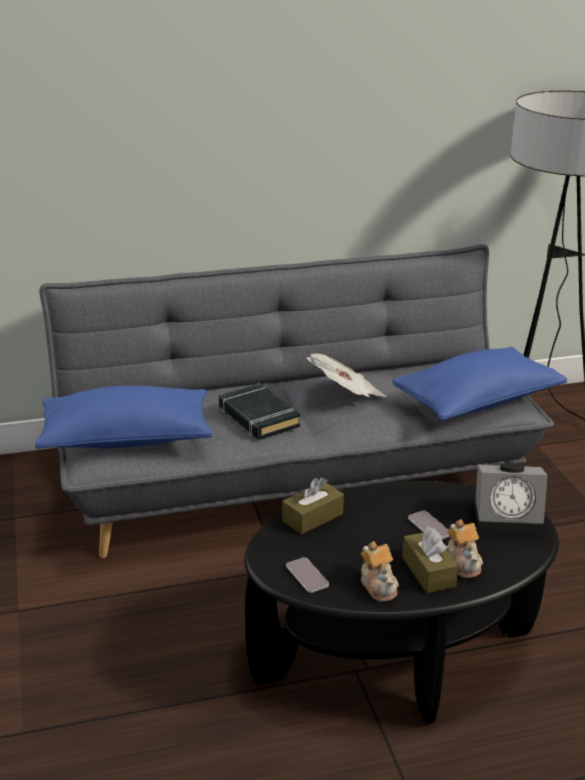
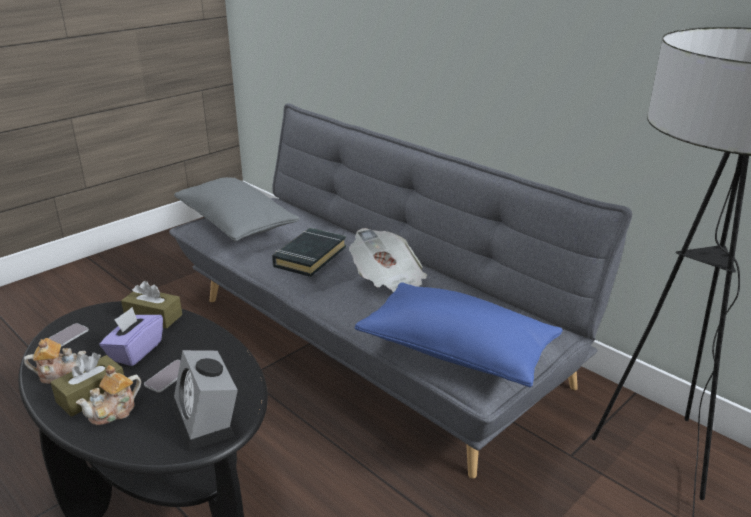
camera: 60 degrees right, 0 degrees up
(126, 439) = (236, 224): blue pillow -> grey pillow
(370, 537) = (135, 351): none -> purple tissue box
(379, 585) = (61, 374): teapot -> teapot turned 135 degrees counterclockwise

